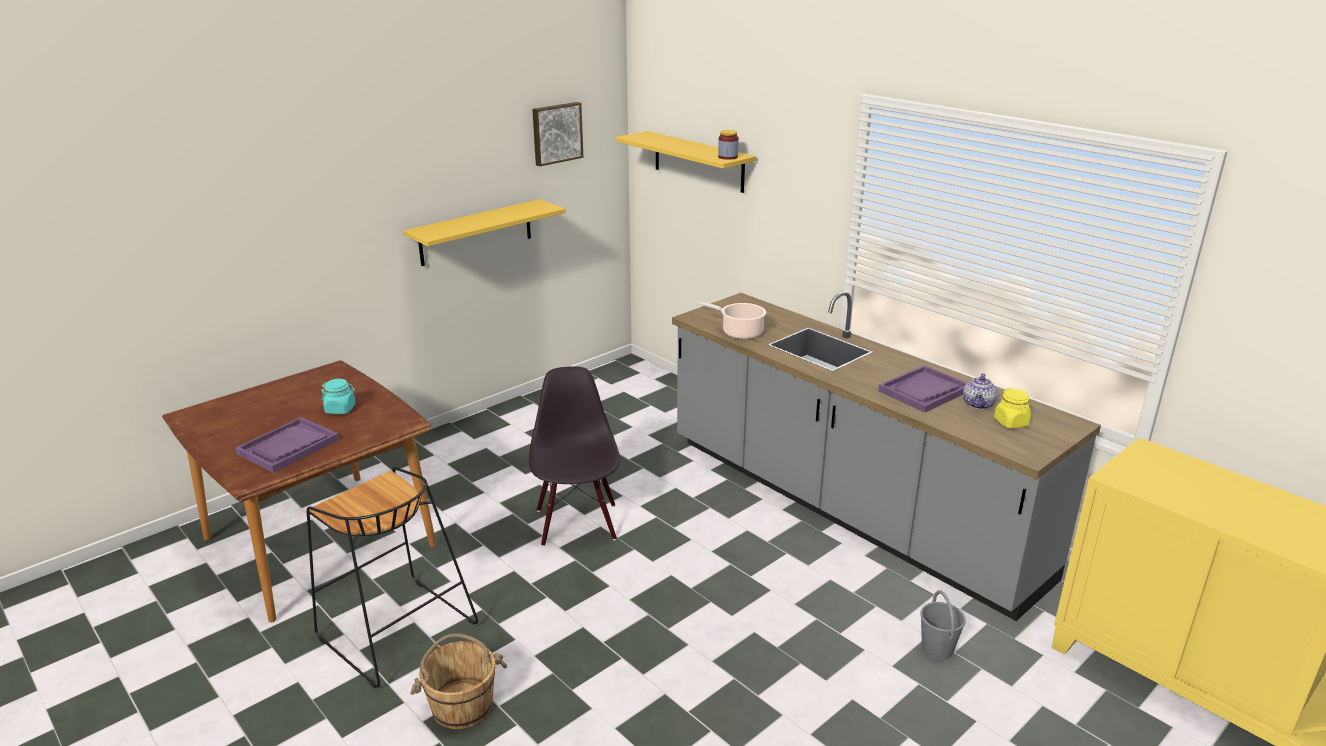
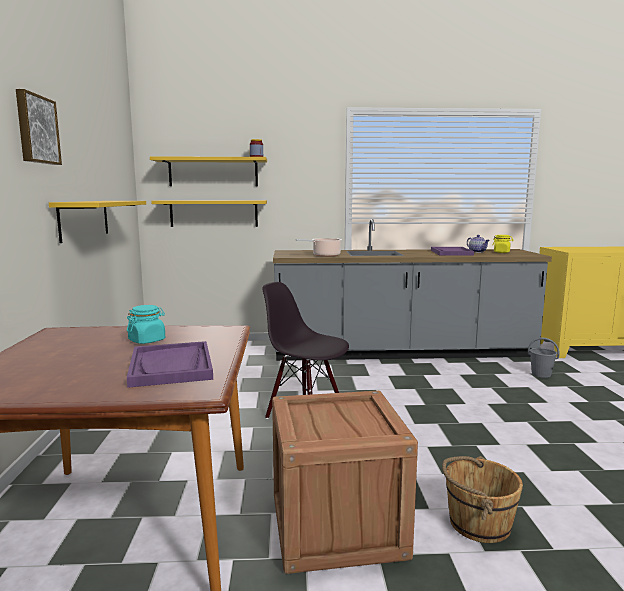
camera: 50 degrees left, 15 degrees down
(394, 631) = (336, 525): black stool -> crate
(556, 133) = (112, 148): picture -> picture (36, 129)
(696, 217) = (214, 213): none -> yellow shelf

